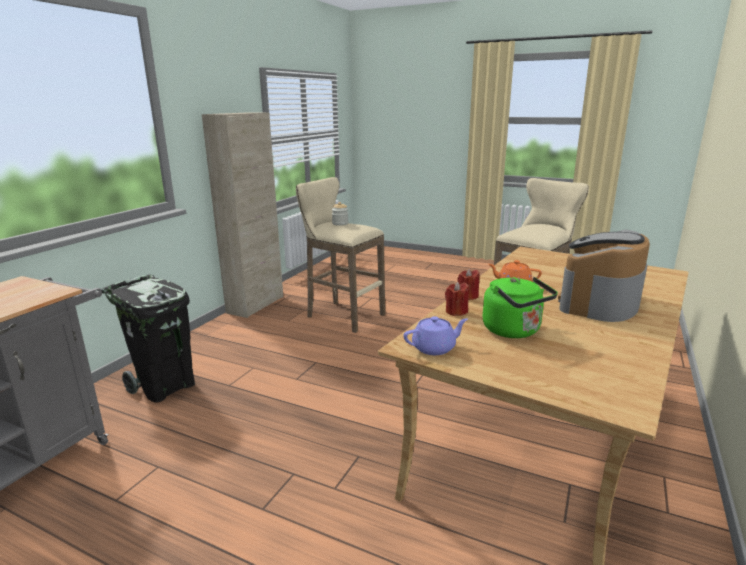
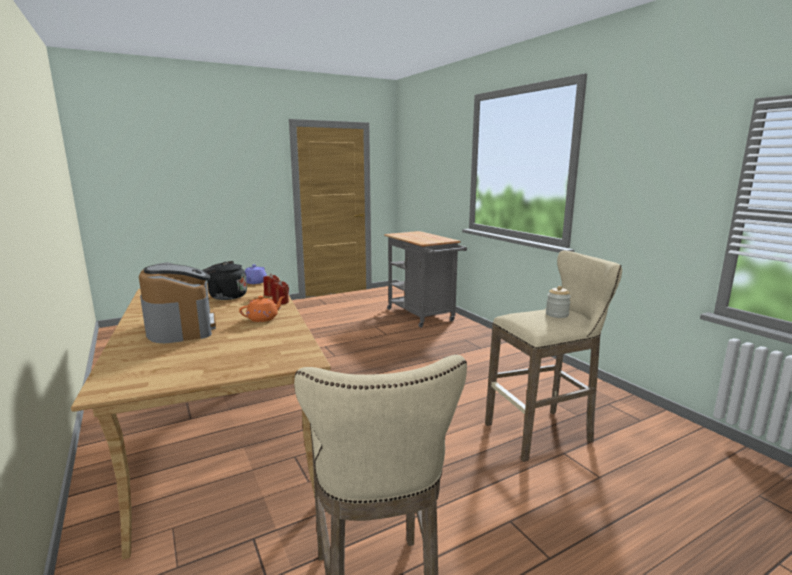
camera: 125 degrees right, 5 degrees down
(164, 386) = (465, 342): black trash can -> none
(255, 305) = (611, 394): beige cabinet -> none
(514, 331) = (225, 296): green kettle -> black kettle

